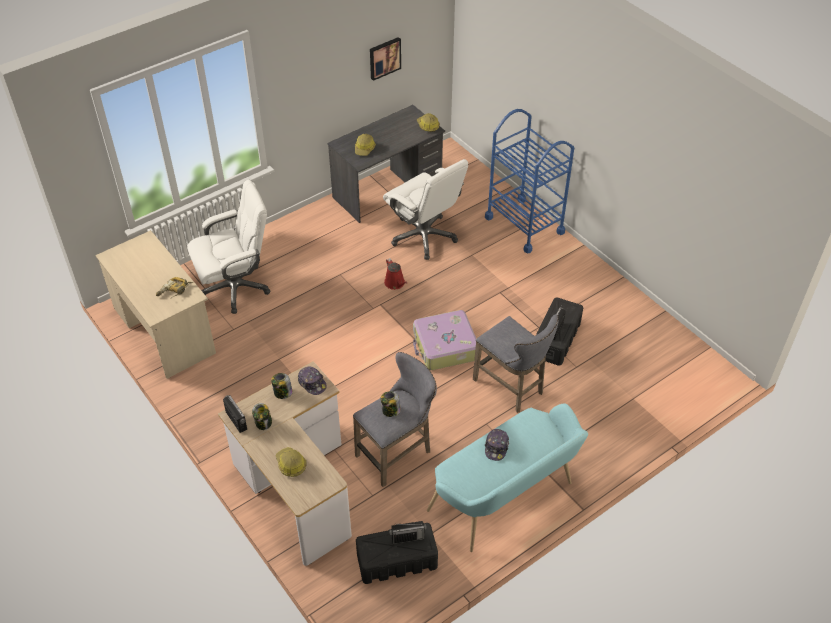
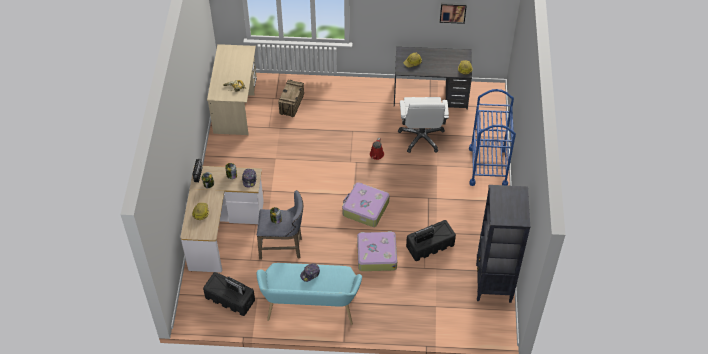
camera: 40 degrees right, 5 degrees up
(236, 287) = (292, 104): white office chair -> crate
(511, 388) = (376, 255): grey stool -> suitcase
(660, 335) = (493, 283): none -> black bookcase

